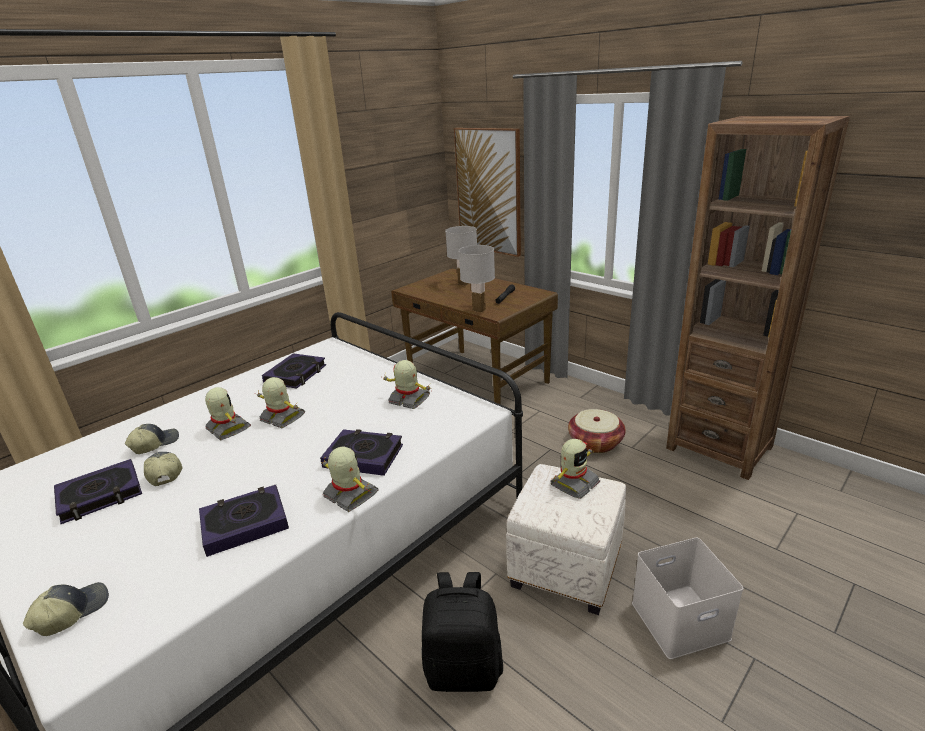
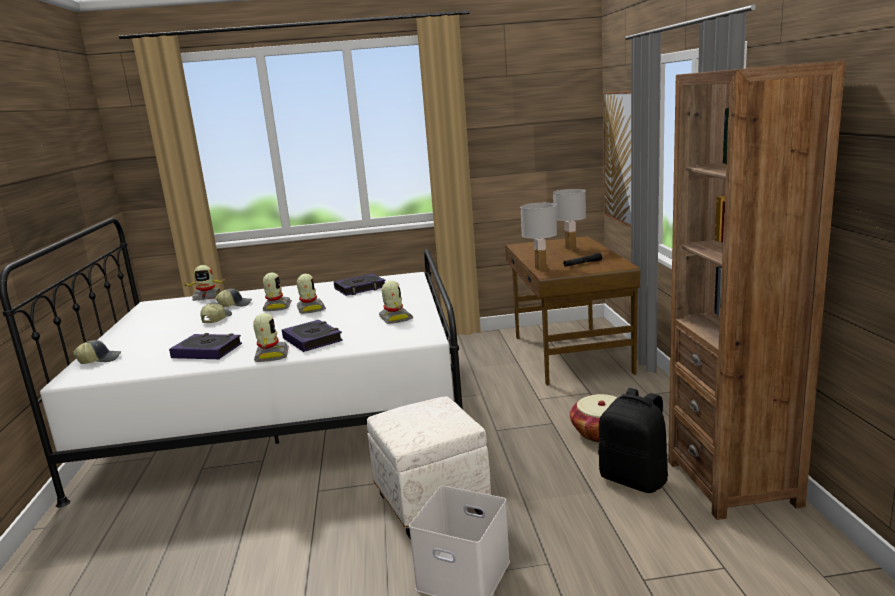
camera: 40 degrees right, 10 degrees down
(100, 495) = (179, 320): book -> none
(464, 669) = (287, 520): black backpack -> black backpack (634, 479)
(573, 483) = (441, 413): toy robot -> toy robot (207, 297)

